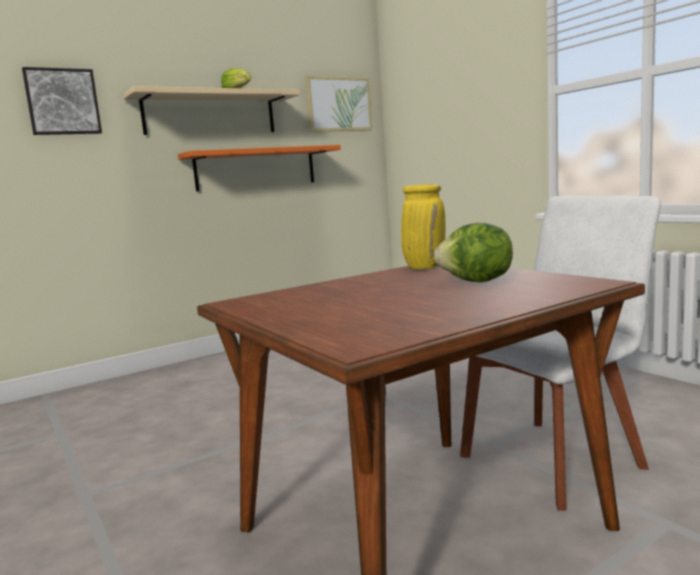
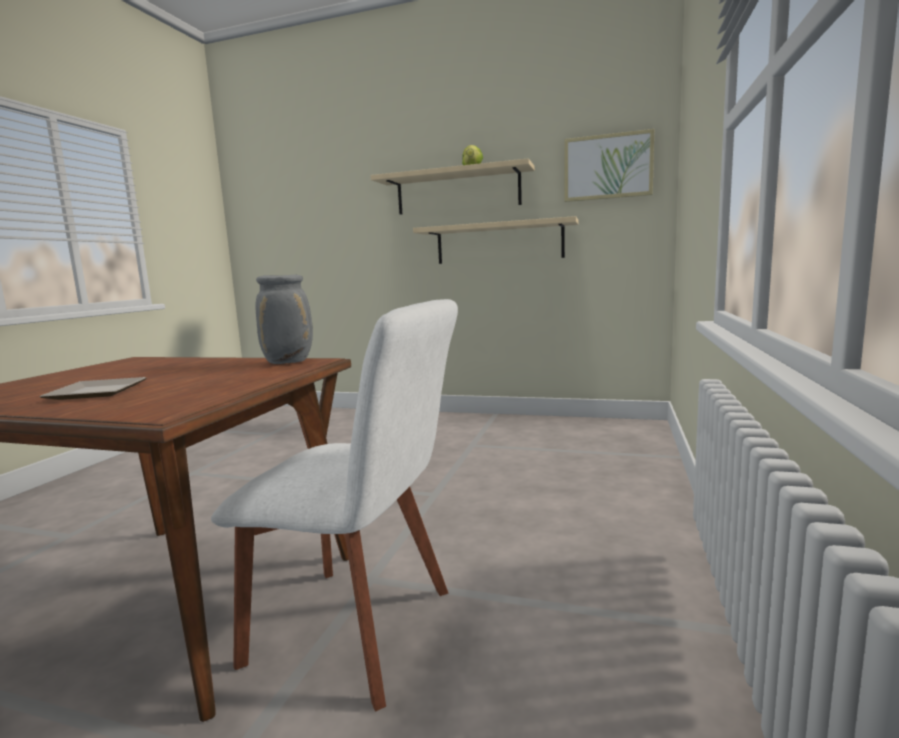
camera: 50 degrees right, 0 degrees up
(62, 102) = (345, 192): picture -> none
(256, 168) = (499, 243): orange shelf -> beige shelf
(424, 267) = (289, 362): yellow vase -> grey vase
(458, 298) = (101, 392): none -> plate
(477, 282) = (189, 384): lettuce -> none

